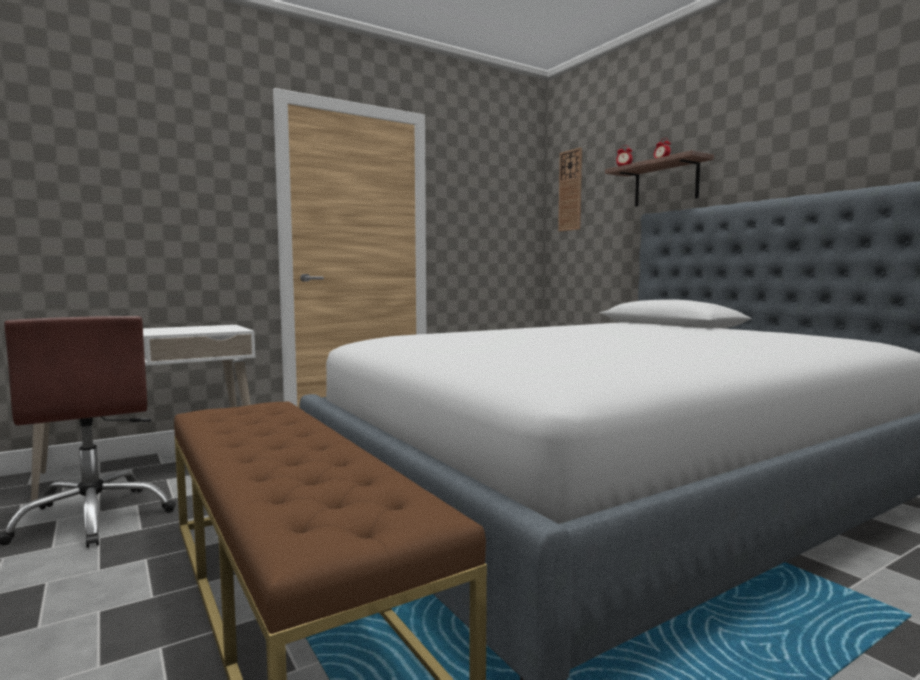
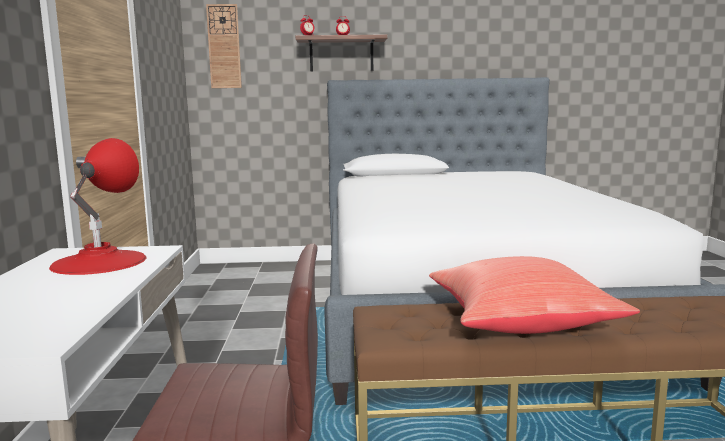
camera: 60 degrees left, 5 degrees up
(201, 329) = (99, 262): none -> red table lamp
(260, 438) = (519, 323): none -> red pillow

